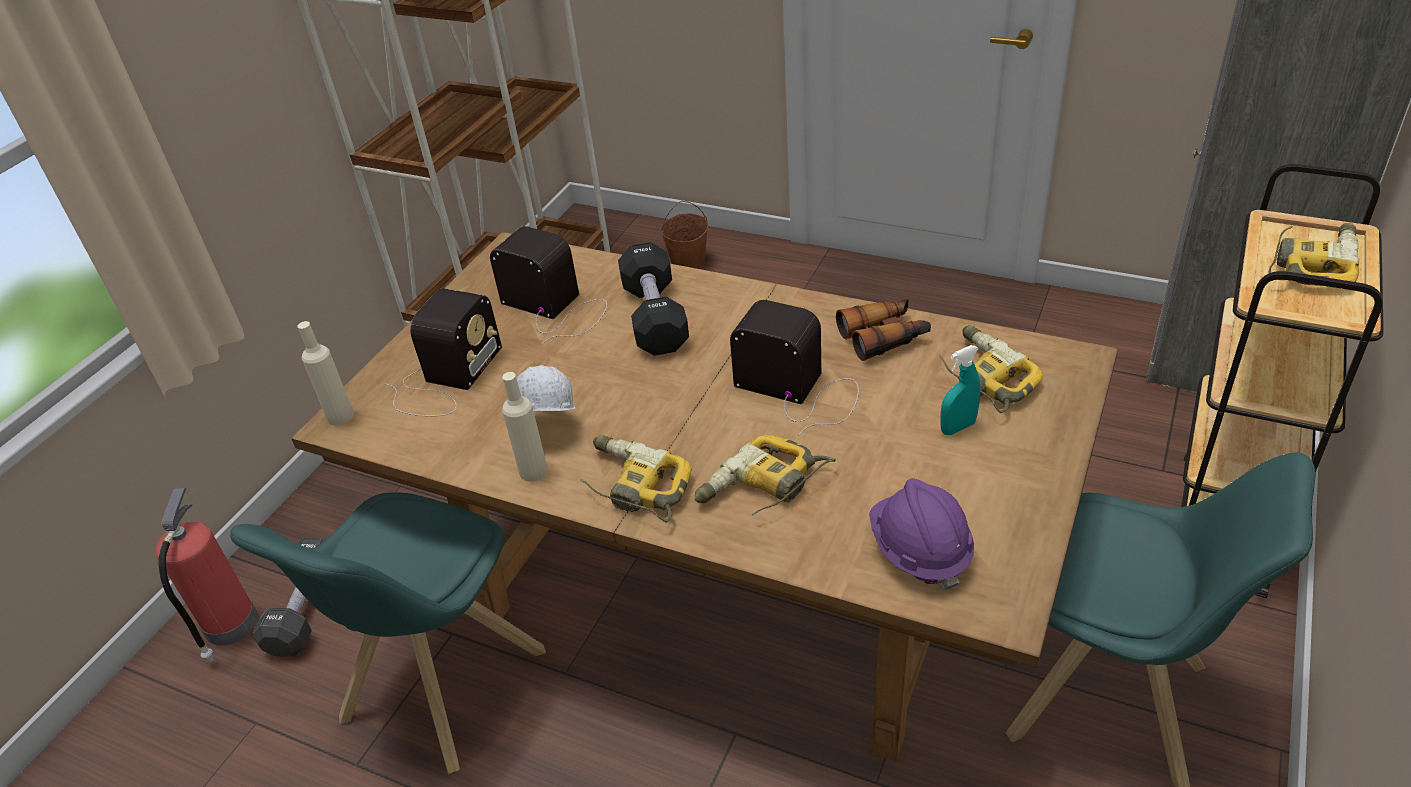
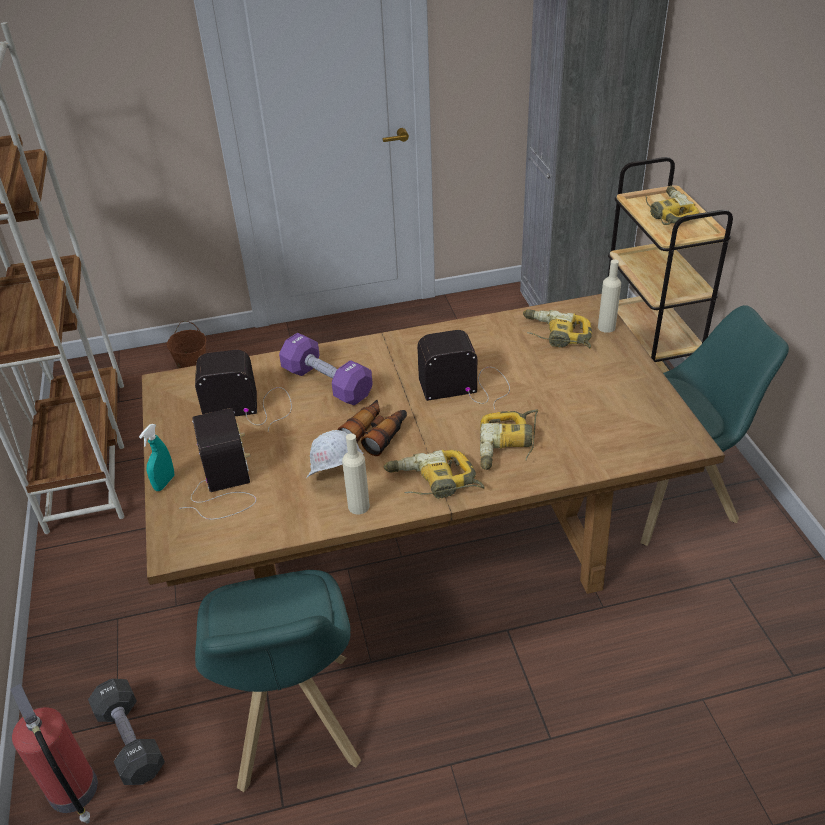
camera: 40 degrees left, 0 degrees up
(340, 416) = (170, 544): beige bottle -> beige bottle (606, 327)
(655, 317) = (327, 383): black dumbbell -> purple dumbbell
(884, 337) = (480, 336): binoculars -> binoculars (376, 433)
(919, 550) = (621, 435): purple hard hat -> none
(958, 427) = (571, 367): turquoise spray bottle -> turquoise spray bottle (164, 483)

